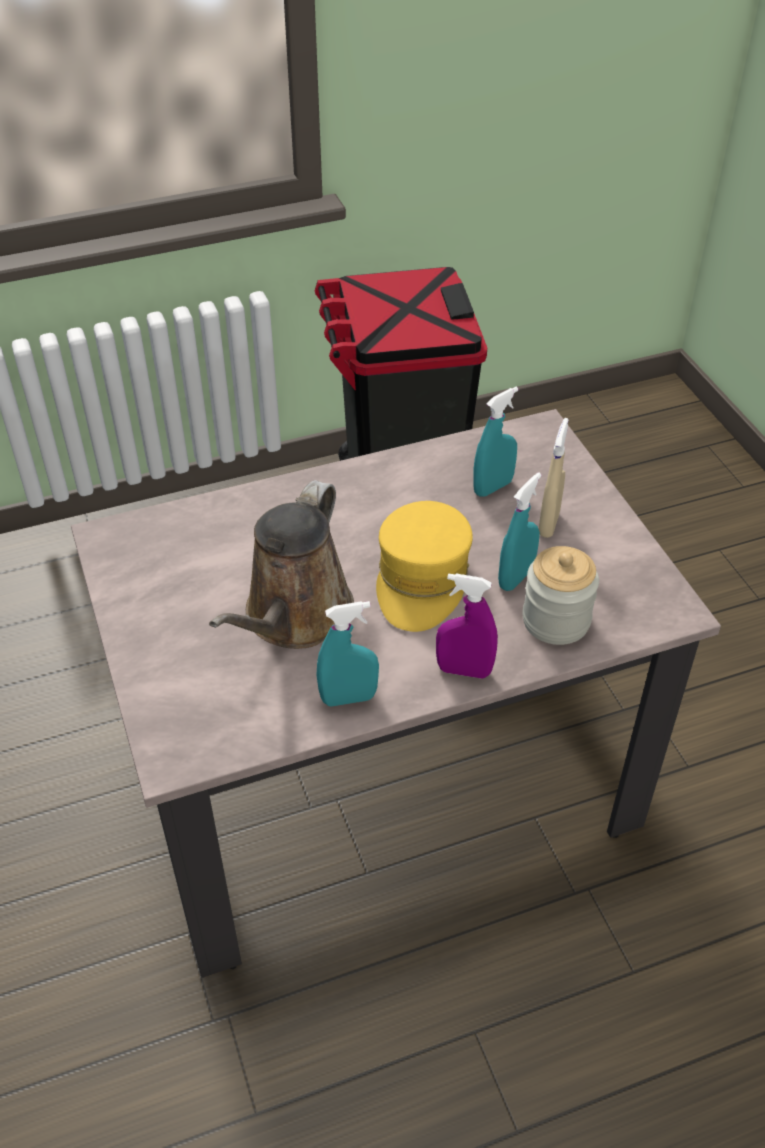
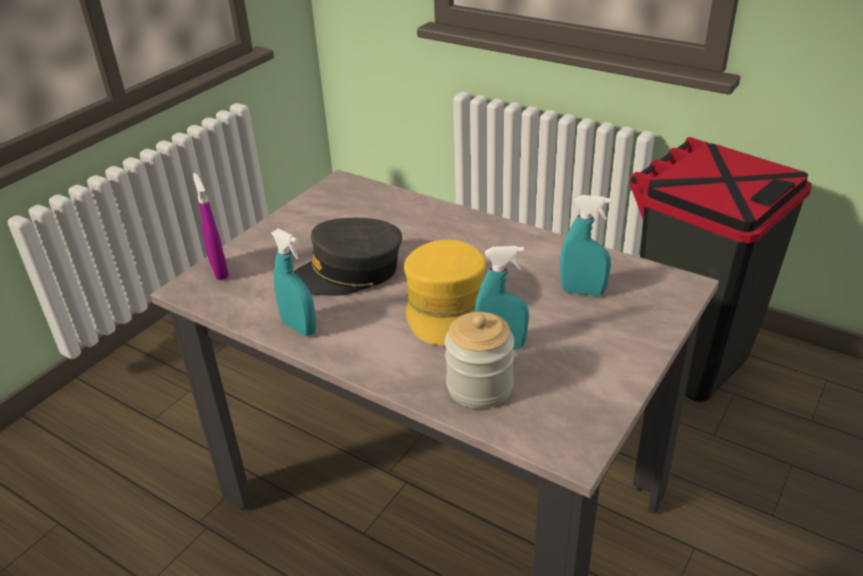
camera: 55 degrees right, 10 degrees down
(294, 617) = (349, 273): brown watering can -> grey cap
(422, 579) = (445, 305): yellow cap -> yellow cap turned 60 degrees counterclockwise
(464, 670) = (376, 365): purple spray bottle -> purple spray bottle (219, 271)
(548, 524) = (581, 335): beige spray bottle -> none

